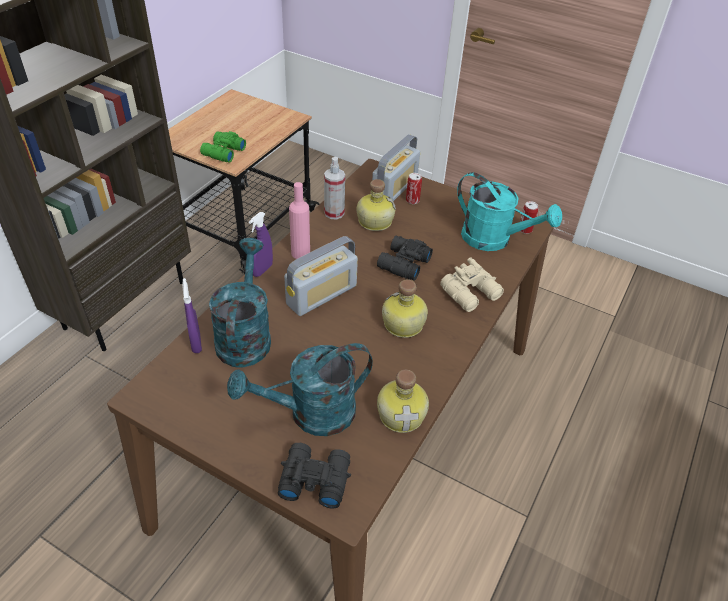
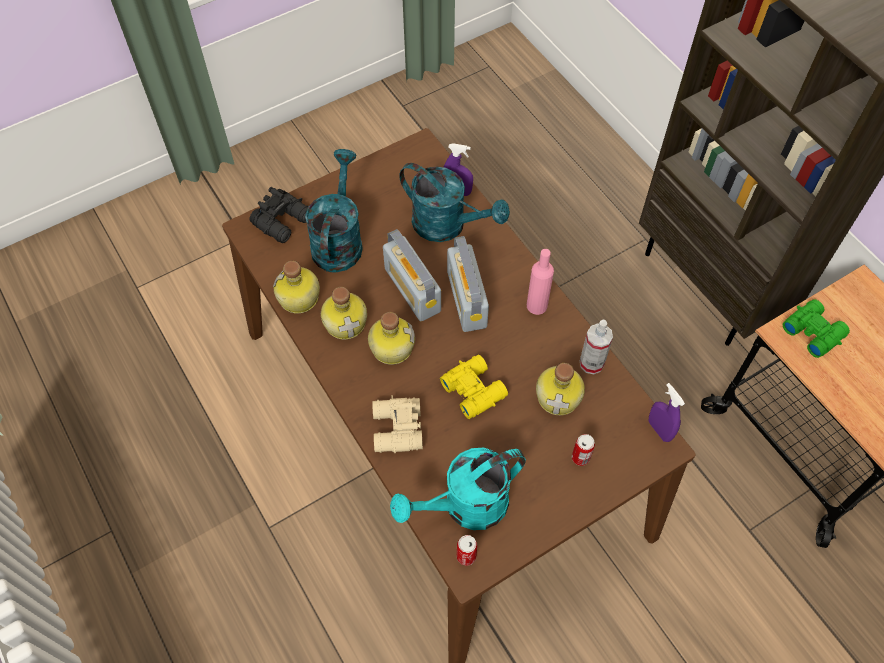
camera: 120 degrees right, 15 degrees up
(262, 270) = (526, 265): purple spray bottle -> purple spray bottle (659, 430)
(394, 189) = (613, 450): radio -> radio (412, 290)
(401, 366) = (346, 322): none -> bottle
(402, 264) = (474, 389): black binoculars -> yellow binoculars

